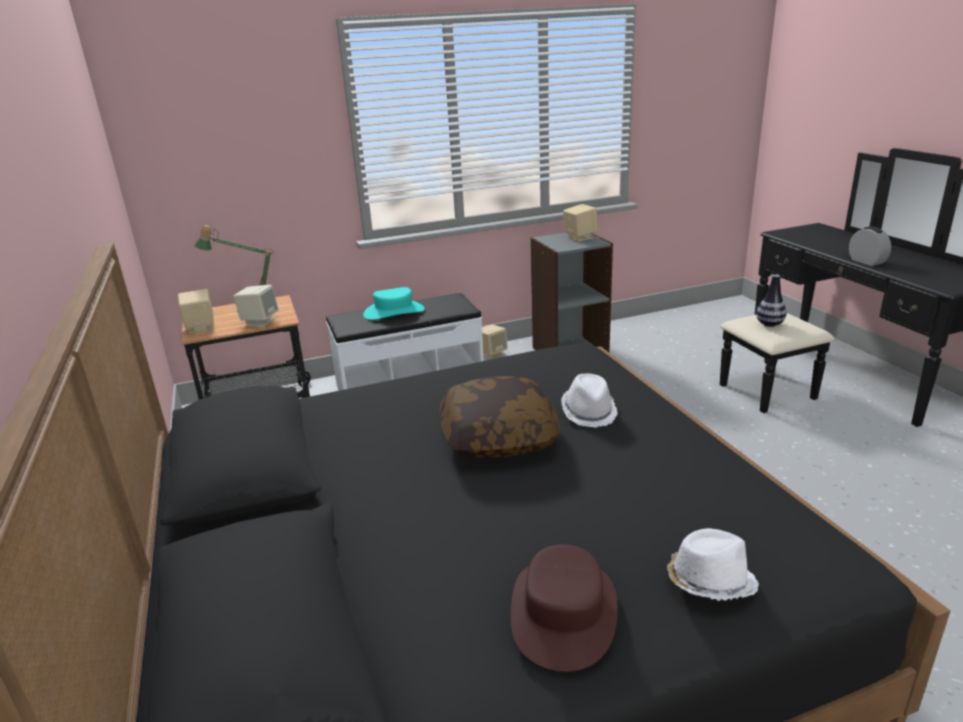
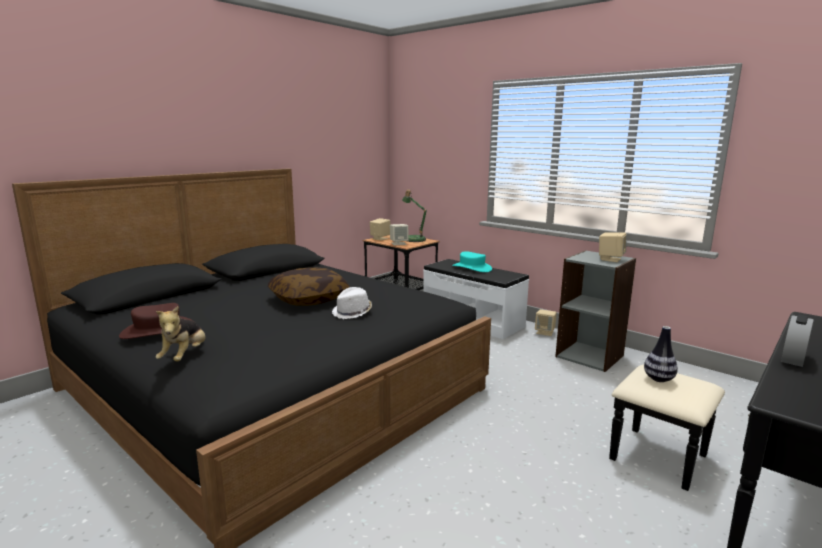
camera: 60 degrees right, 10 degrees down
(709, 582) = (185, 356): white hat -> plush toy

